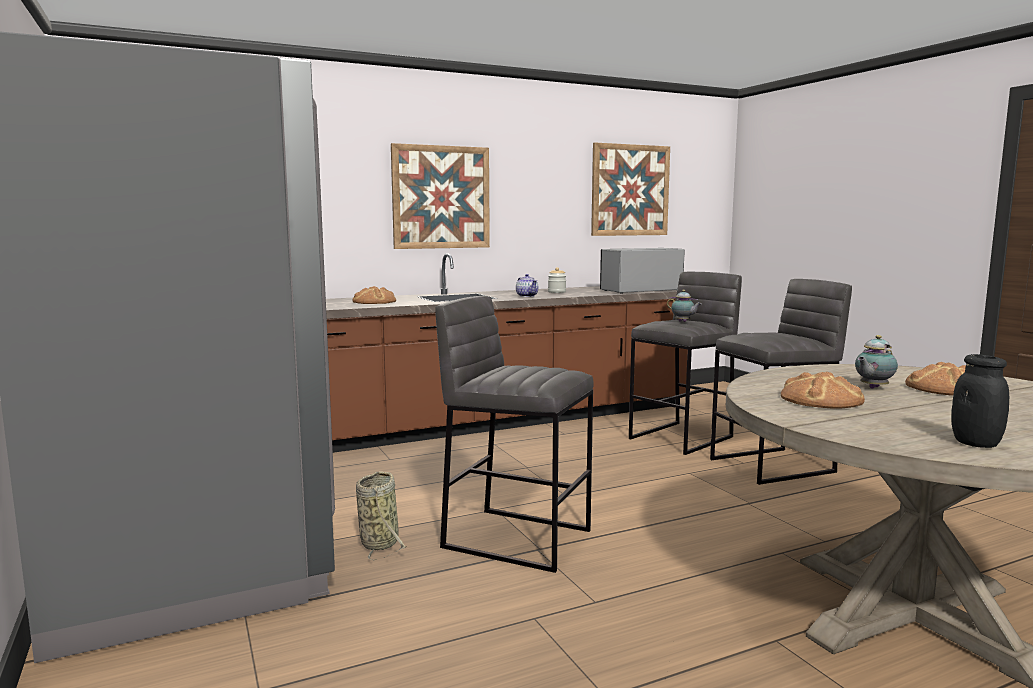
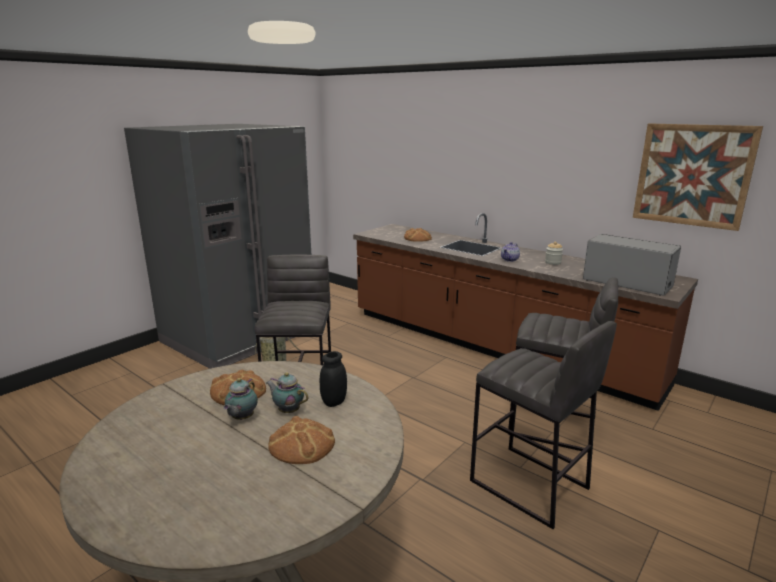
camera: 65 degrees right, 10 degrees up
(441, 197) = (496, 169): picture -> none
(683, 322) = (549, 323): teapot -> teapot (241, 418)
(975, 443) = (126, 444): black jar -> black jar (334, 402)

